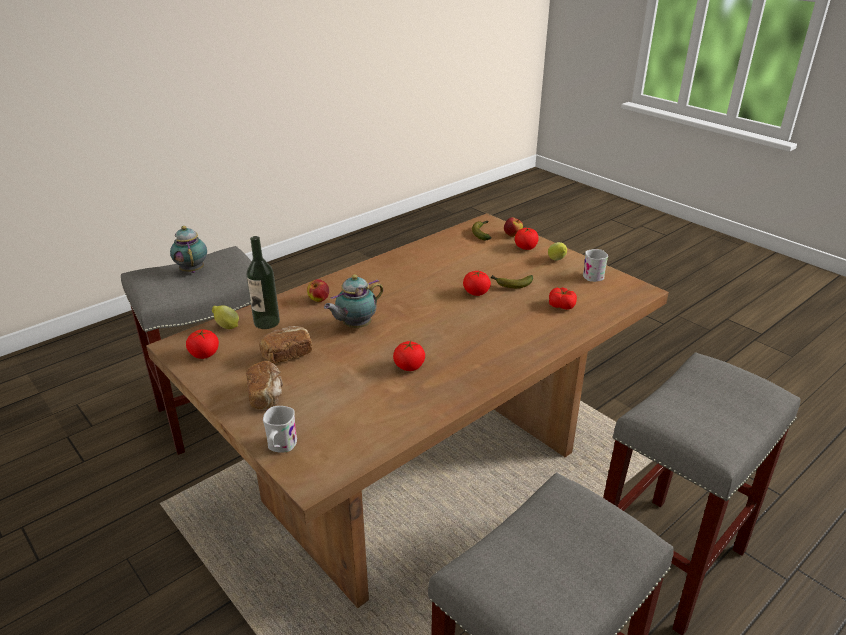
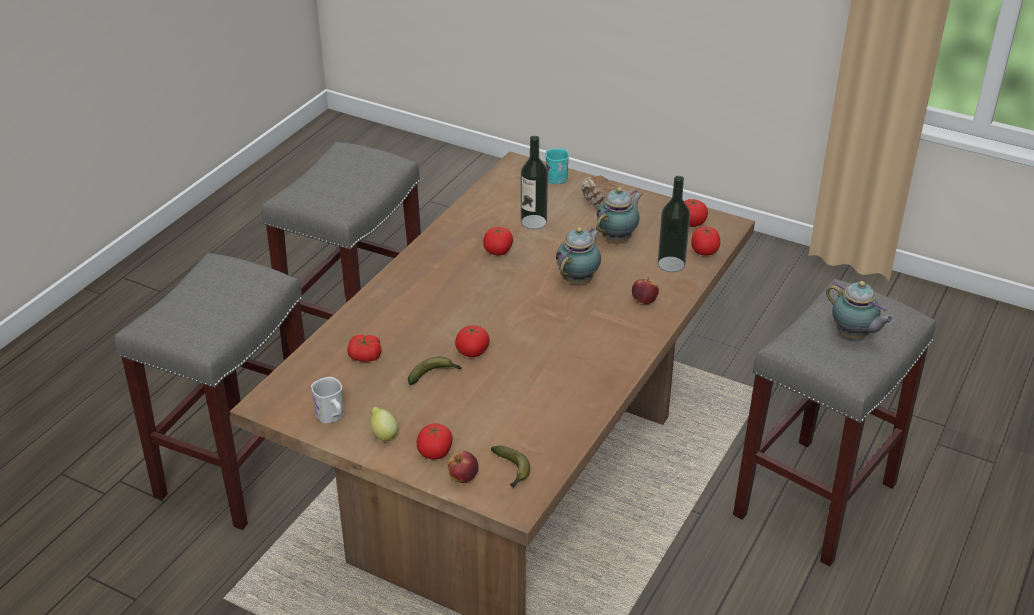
camera: 160 degrees right, 5 degrees up
(226, 327) = (704, 251): lemon -> tomato
(280, 447) = (555, 176): white mug -> turquoise mug
(287, 354) = (618, 238): bread -> teapot
(352, 390) = (533, 222): none -> bottle

